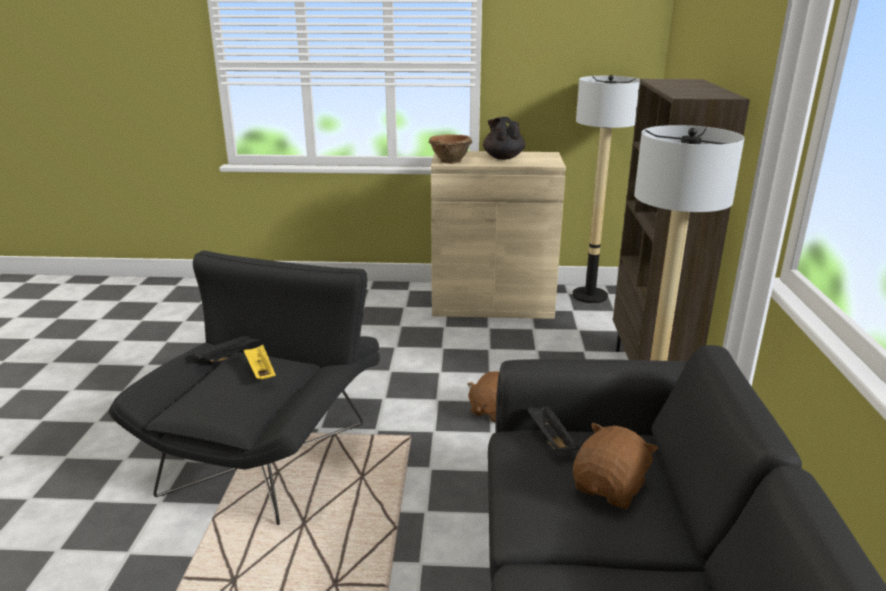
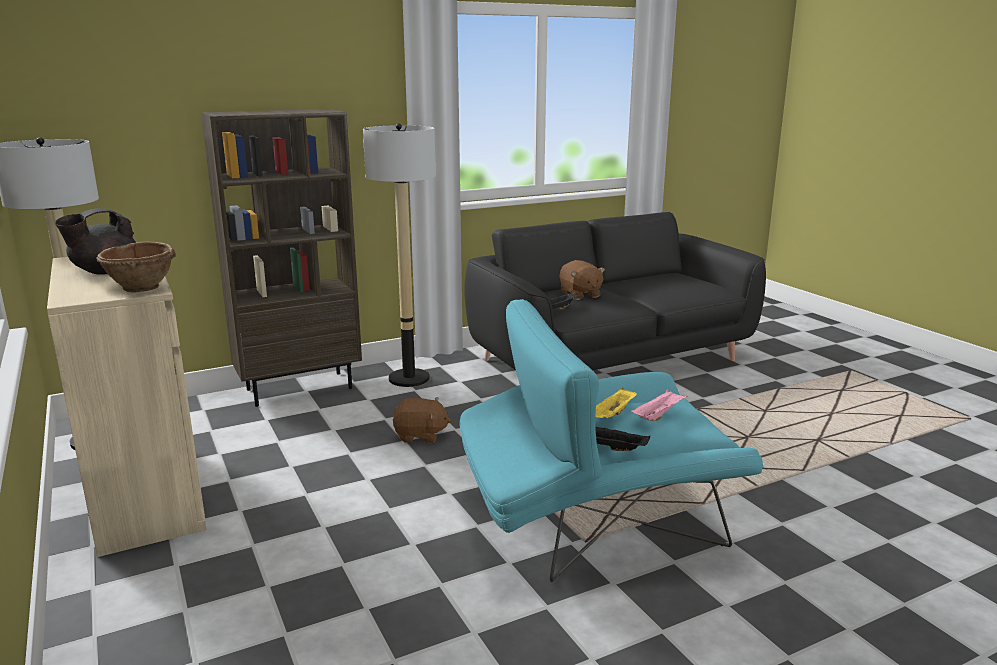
camera: 120 degrees left, 5 degrees down
(228, 391) = (658, 415): none -> pink tray
(271, 446) = (593, 521): black armchair -> turquoise armchair
(610, 488) = (580, 295): brown plush toy -> brown plush toy turned 120 degrees counterclockwise

